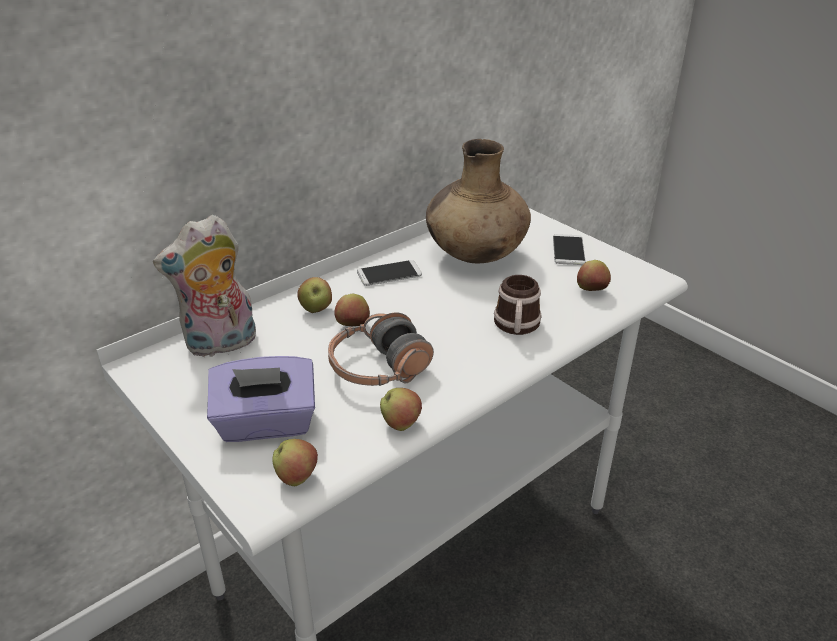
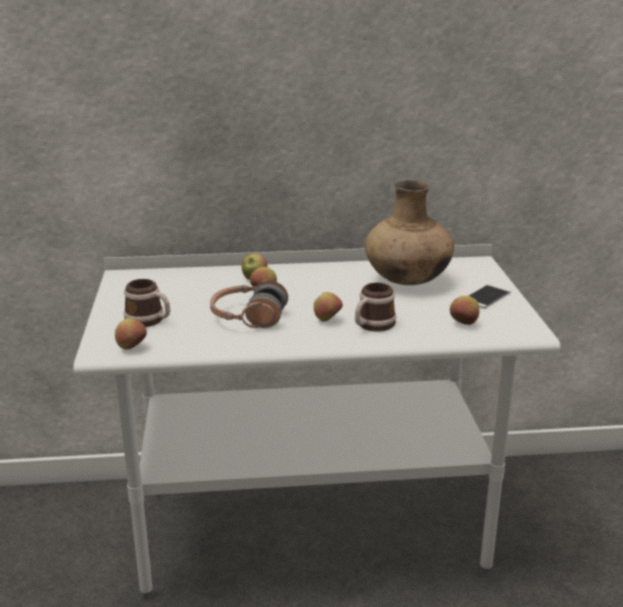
camera: 35 degrees right, 10 degrees down
(221, 345) = (176, 279): plush toy -> none
(266, 424) = (149, 321): purple tissue box -> mug
(389, 274) = (329, 274): phone -> none
(401, 424) = (221, 346): apple -> apple (327, 320)

